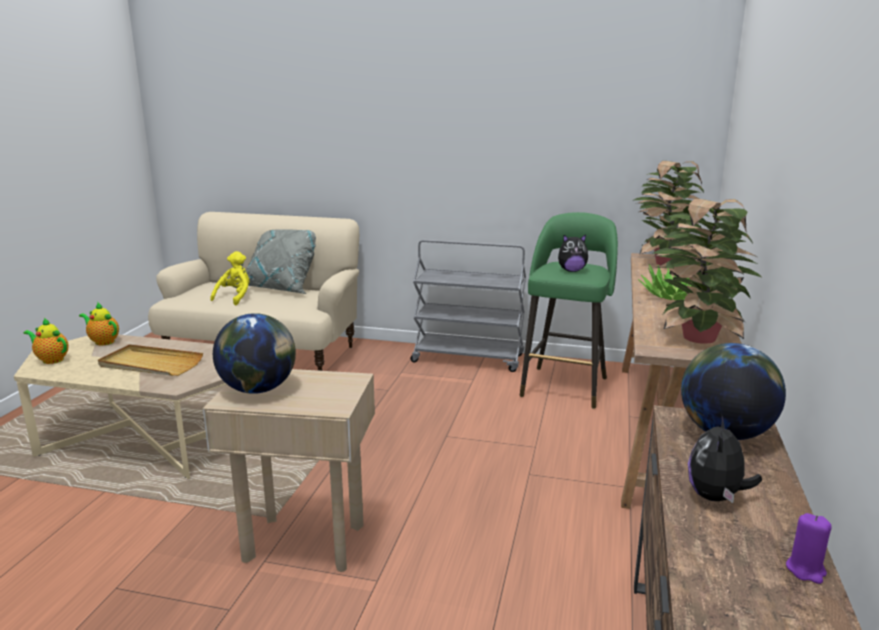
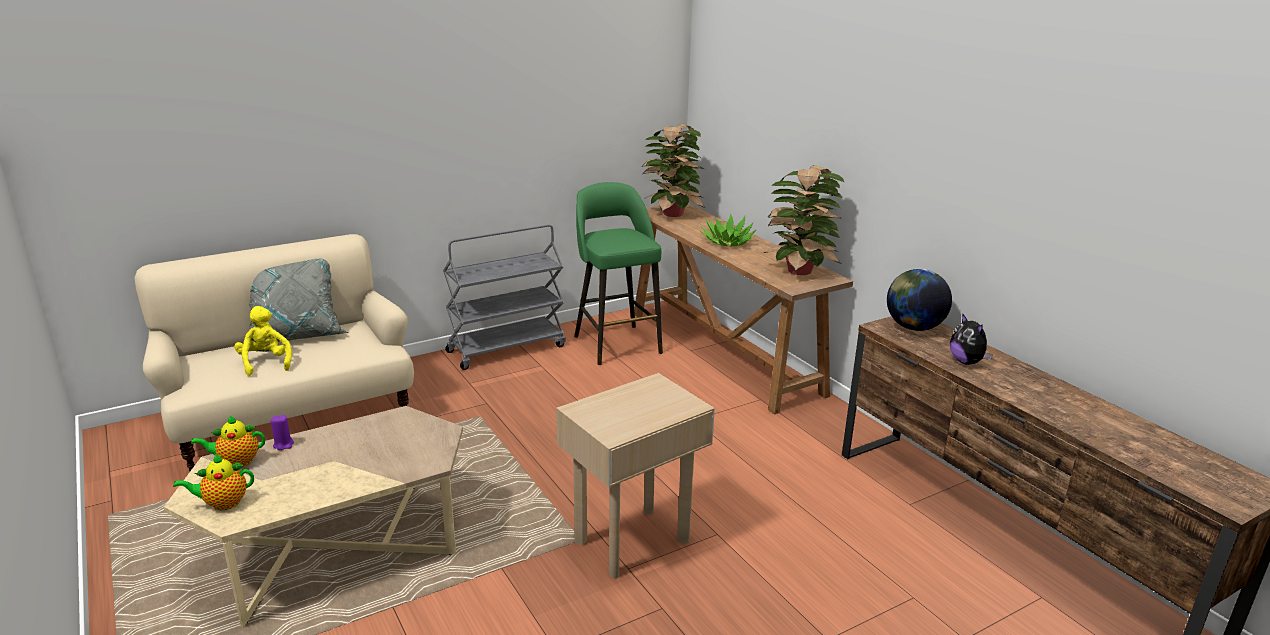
camera: 45 degrees left, 5 degrees up
(150, 364) = (354, 458): beige tray -> none
(258, 389) = (613, 418): globe -> none
(571, 271) = (622, 239): plush toy -> none
(806, 570) = (1040, 377): purple candle -> purple candle (283, 444)

